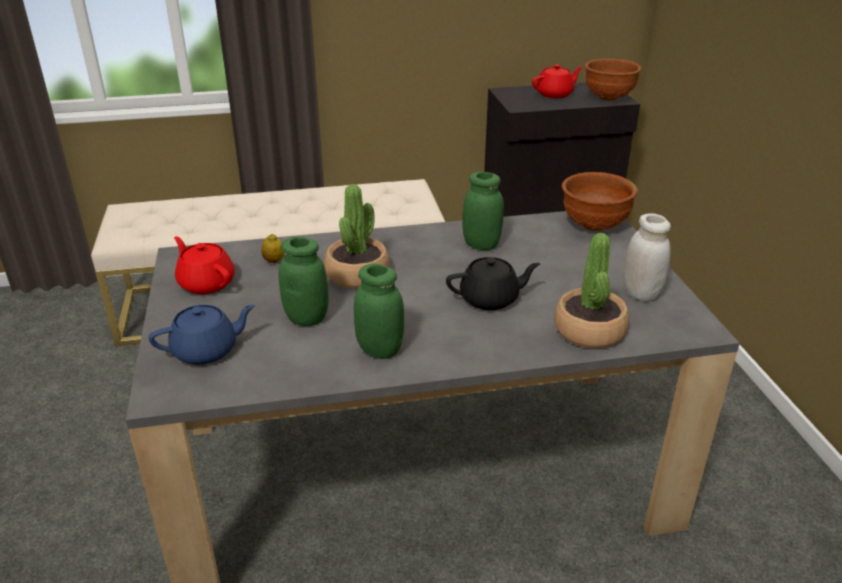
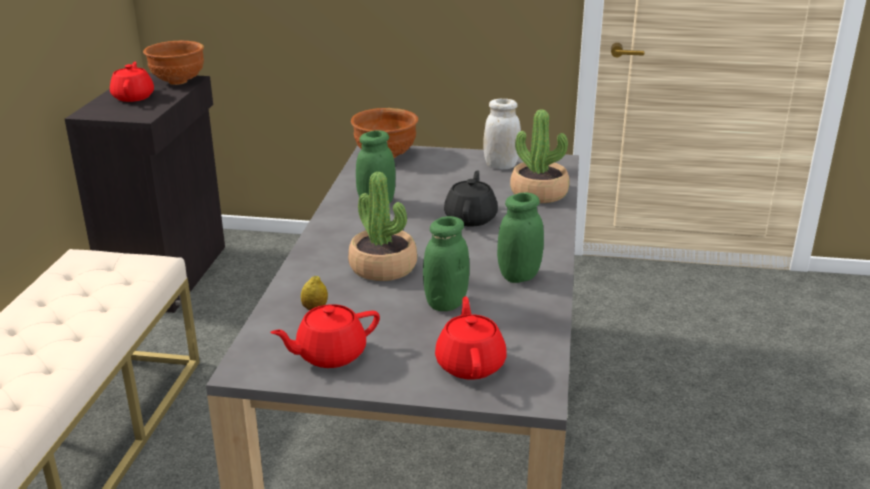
camera: 70 degrees left, 5 degrees down
(206, 350) = (470, 364): blue teapot -> red teapot

